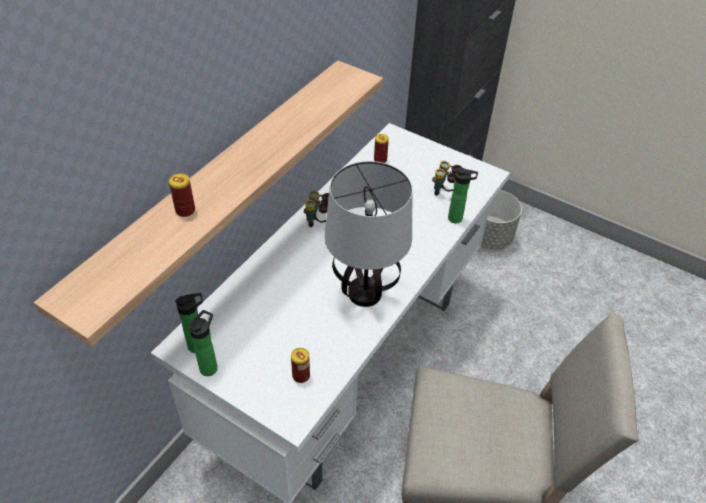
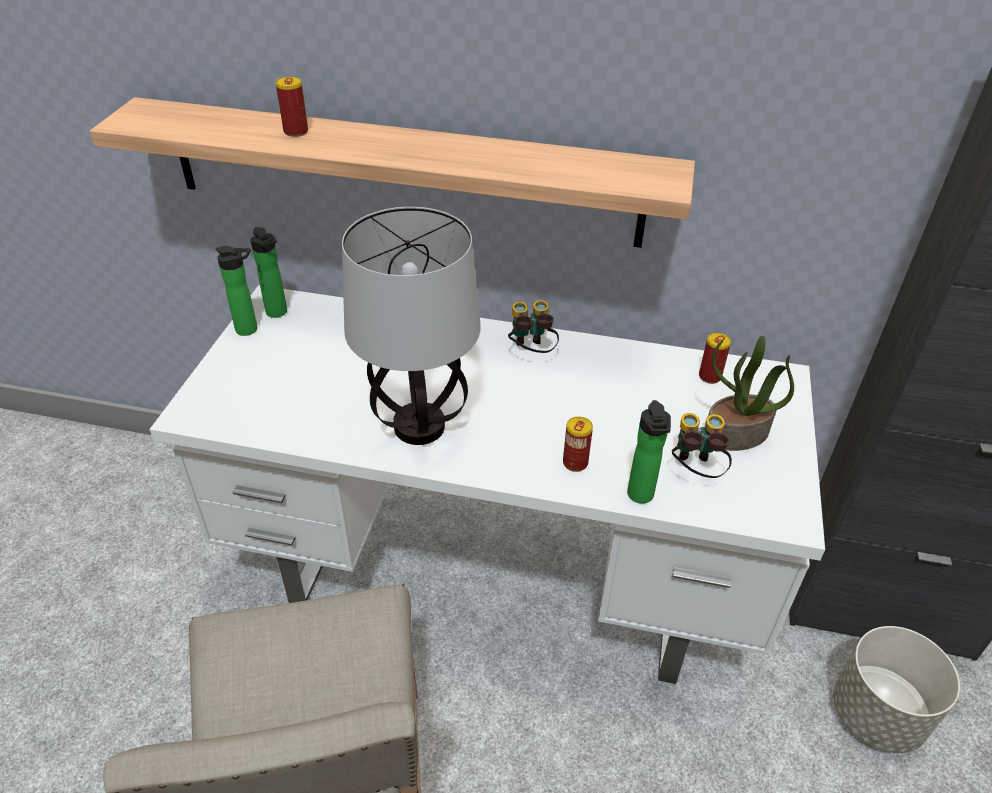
camera: 70 degrees right, 5 degrees down
(301, 376) = (256, 403): can -> can (575, 463)
(428, 169) = (735, 435): none -> potted plant

